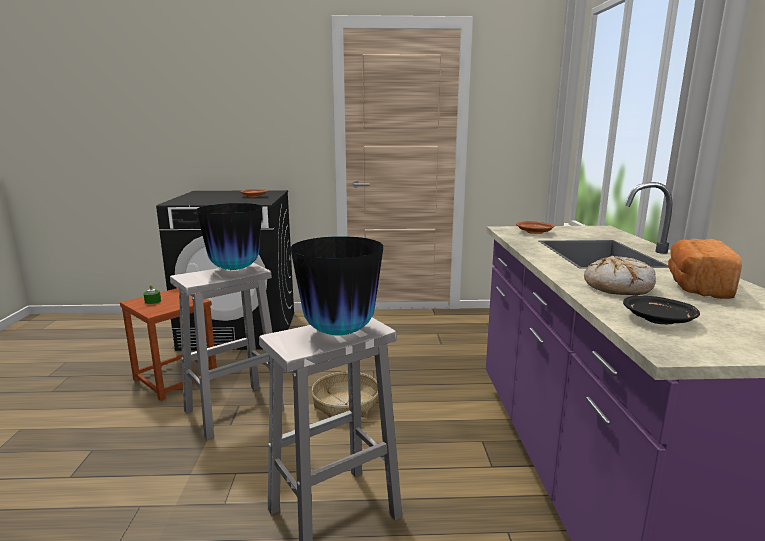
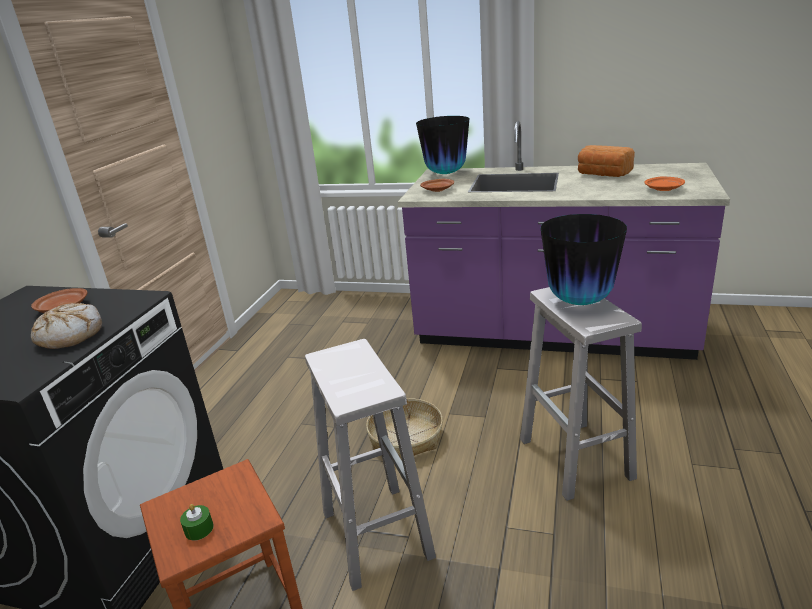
camera: 70 degrees left, 10 degrees up
(235, 269) = (339, 363): vase -> vase (445, 173)
(618, 287) = (602, 188): bread -> bread (70, 335)
(659, 320) = (664, 189): black plate -> orange plate

